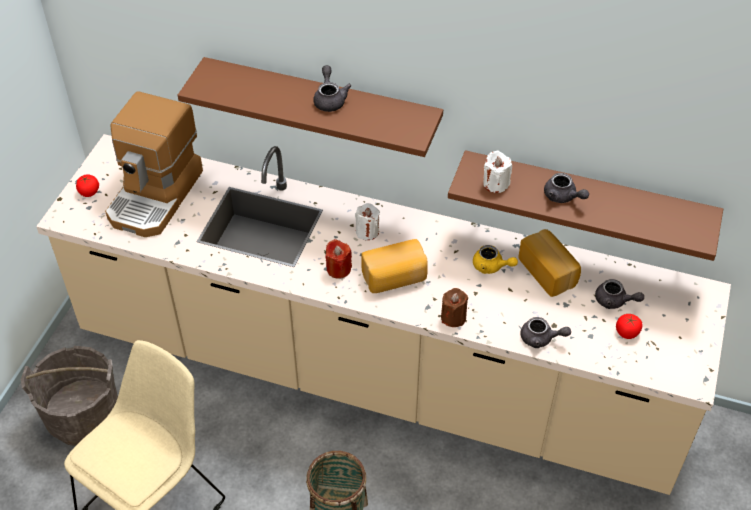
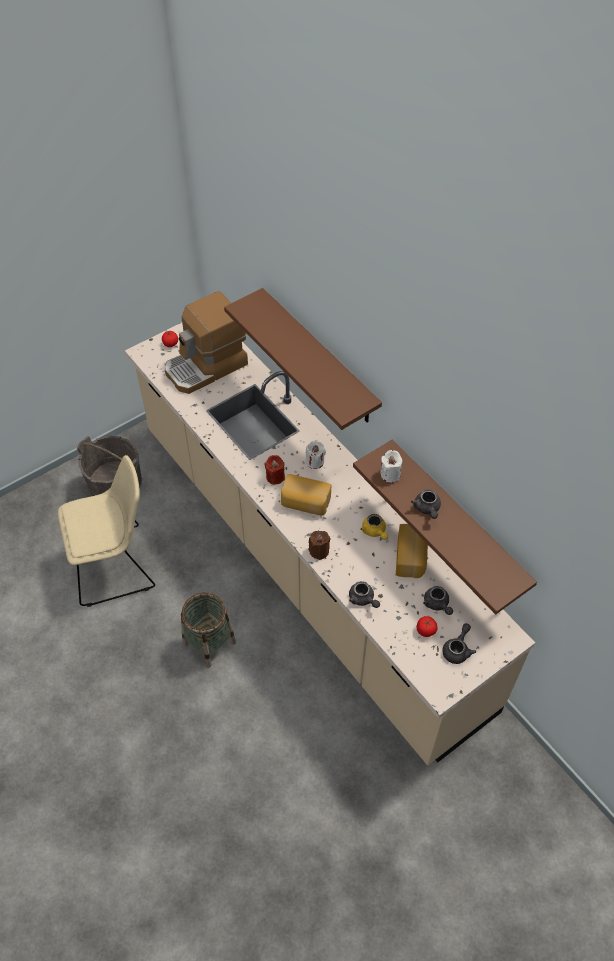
camera: 35 degrees right, 5 degrees up
(330, 99) = (313, 357): grey teapot -> grey teapot (457, 649)

